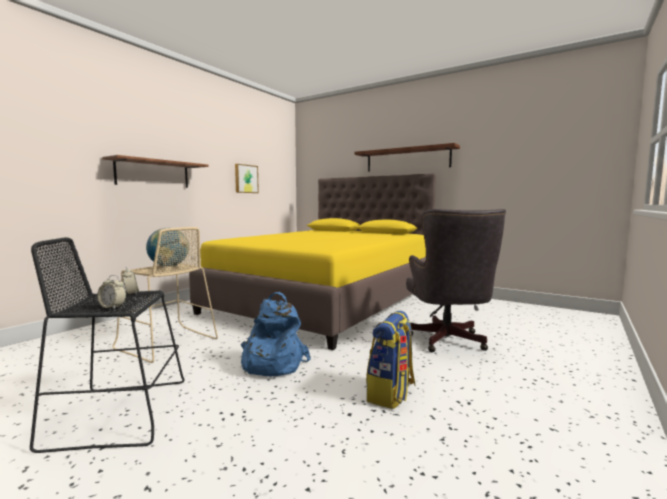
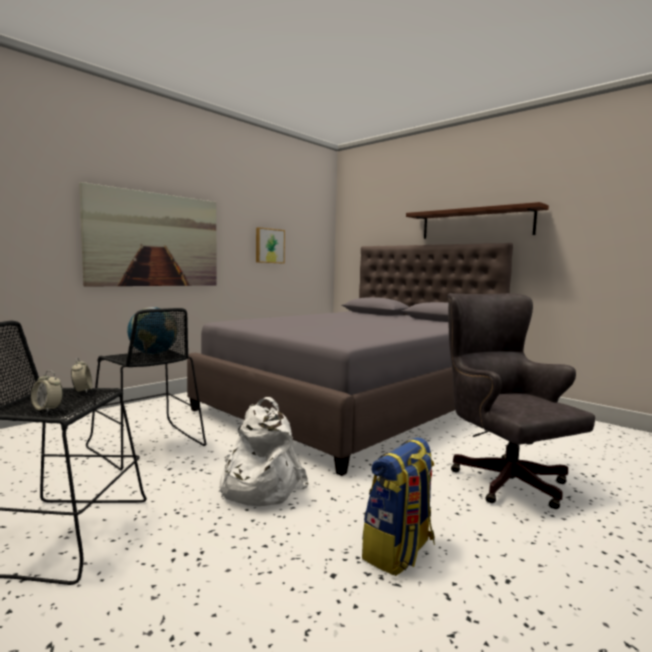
camera: 10 degrees right, 0 degrees up
(153, 174) = (154, 240): shelf -> picture
(167, 343) = (147, 446): beige stool -> black stool
(271, 364) = (258, 487): blue backpack -> white backpack
(325, 301) = (355, 405): yellow bed -> grey bed
(448, 341) = (504, 479): grey office chair -> grey office chair turned 150 degrees clockwise

